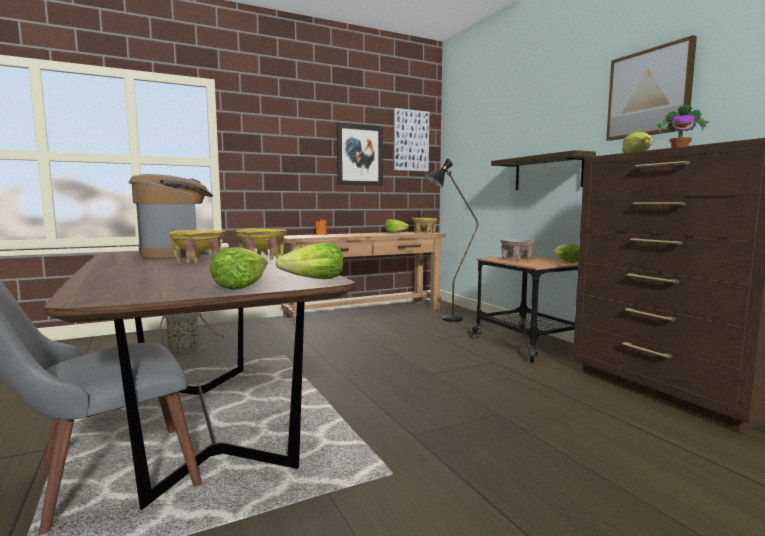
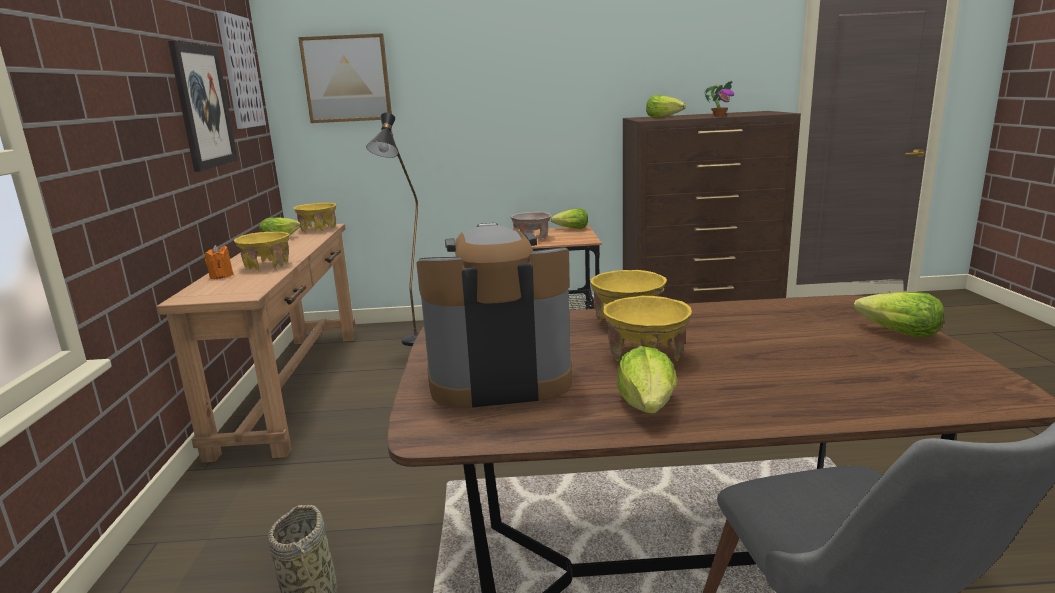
camera: 65 degrees left, 10 degrees up
(314, 280) = (848, 306): lettuce -> lettuce (648, 406)
(343, 235) = (267, 266): none -> yellow bowl
(547, 172) = (508, 128): shelf -> none
(649, 93) = (629, 51): picture -> picture (347, 79)

